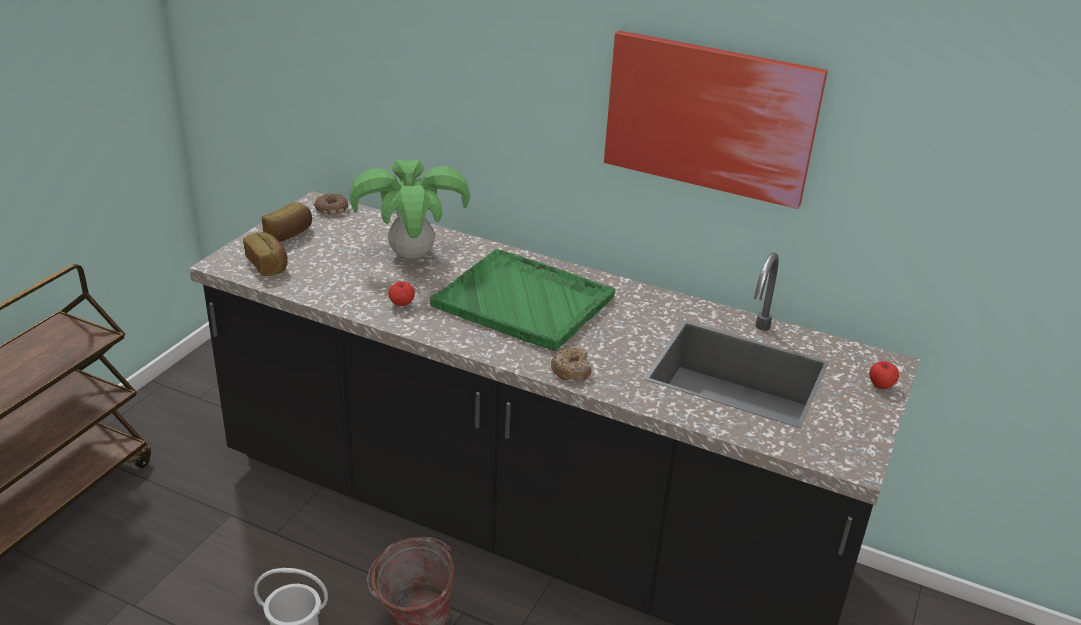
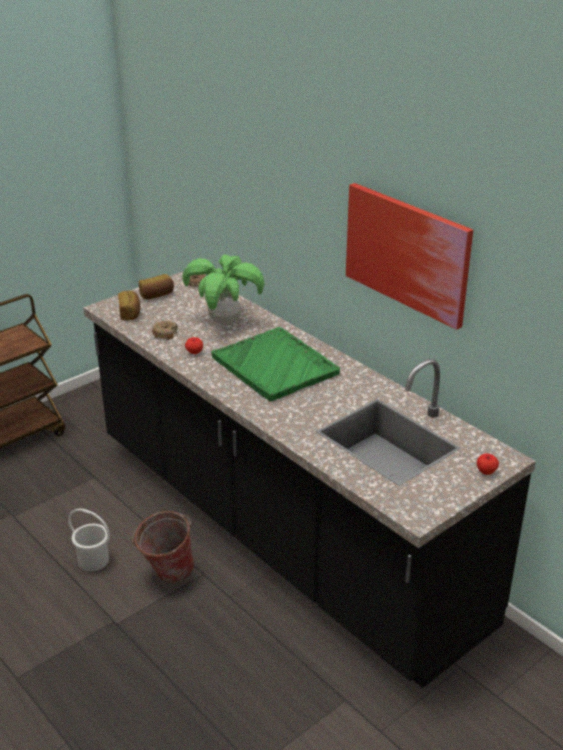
camera: 25 degrees right, 0 degrees up
(571, 370) = (271, 416): donut -> donut (165, 334)

